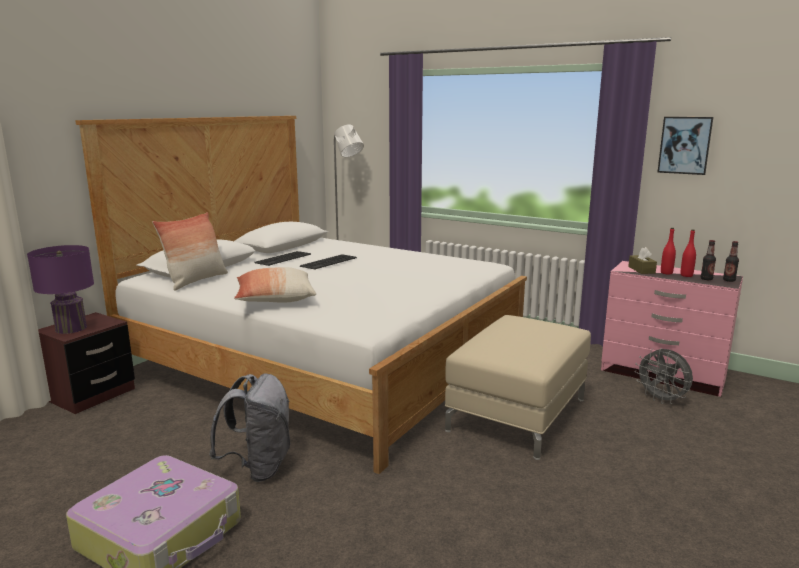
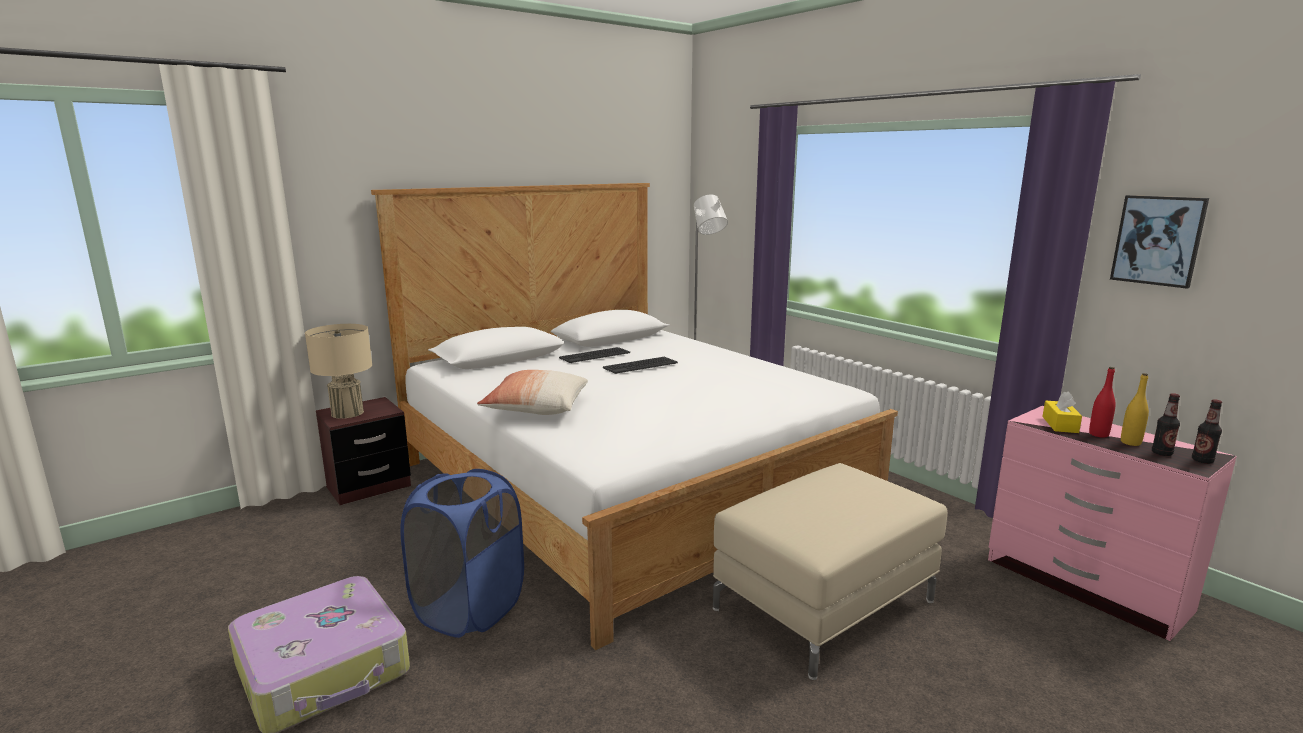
camera: 20 degrees right, 0 degrees up
(71, 328) = (347, 413): purple table lamp -> beige table lamp
(196, 281) = (479, 374): pillow -> none
(258, 467) = (469, 609): grey backpack -> blue laundry basket
(641, 270) = (1060, 424): brown tissue box -> yellow tissue box
(662, 400) = (1061, 626): grey fan -> none
(686, 275) = (1130, 442): red bottle -> yellow bottle

